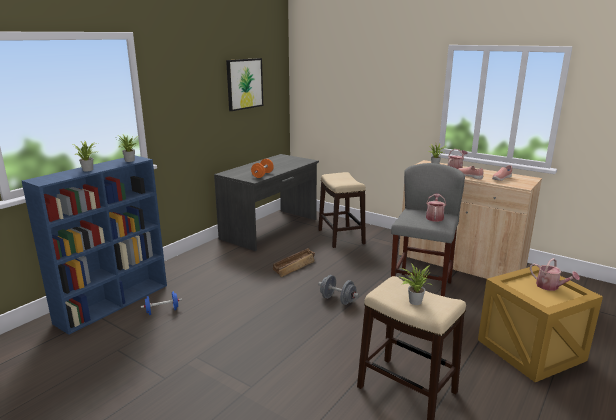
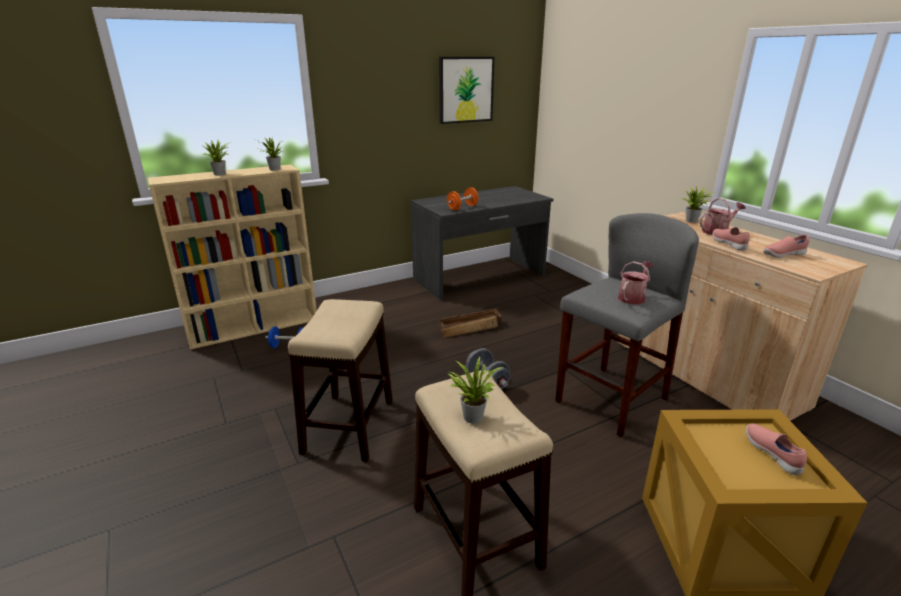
camera: 25 degrees right, 5 degrees up
(114, 303) = (255, 327): blue bookcase -> beige bookcase
(341, 237) = (558, 303): stool -> stool (349, 427)
(550, 287) = (772, 454): watering can -> pink shoe

